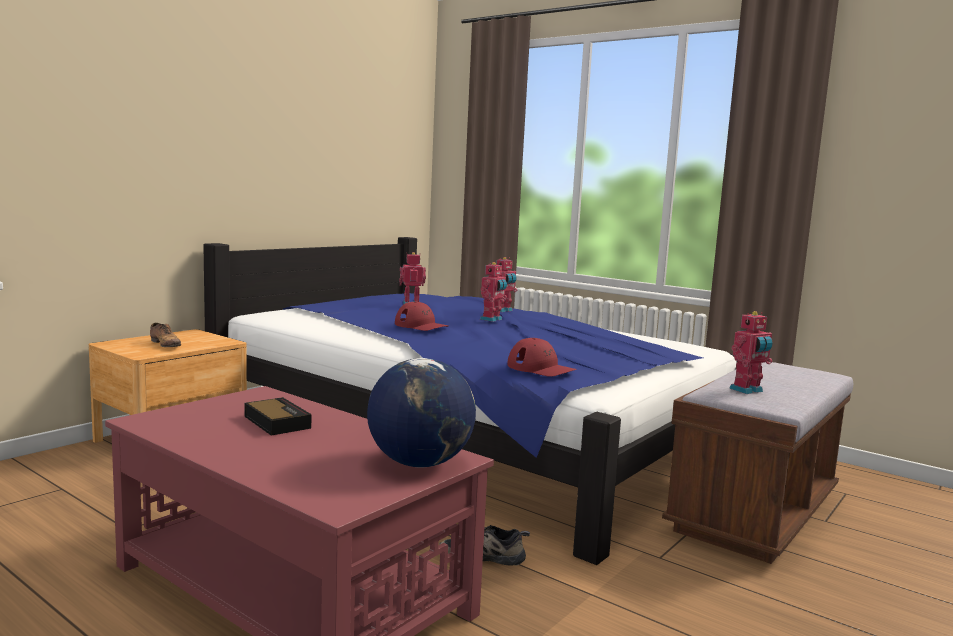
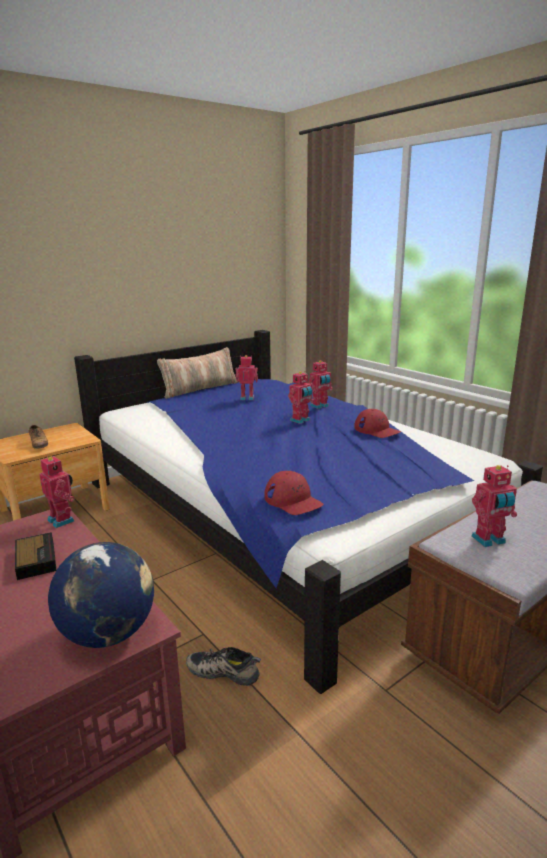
camera: 15 degrees right, 10 degrees up
(275, 396) = (62, 520): none -> toy robot
(343, 298) = (200, 389): none -> pillow
(421, 326) = (231, 431): red cap -> red cap (377, 430)

